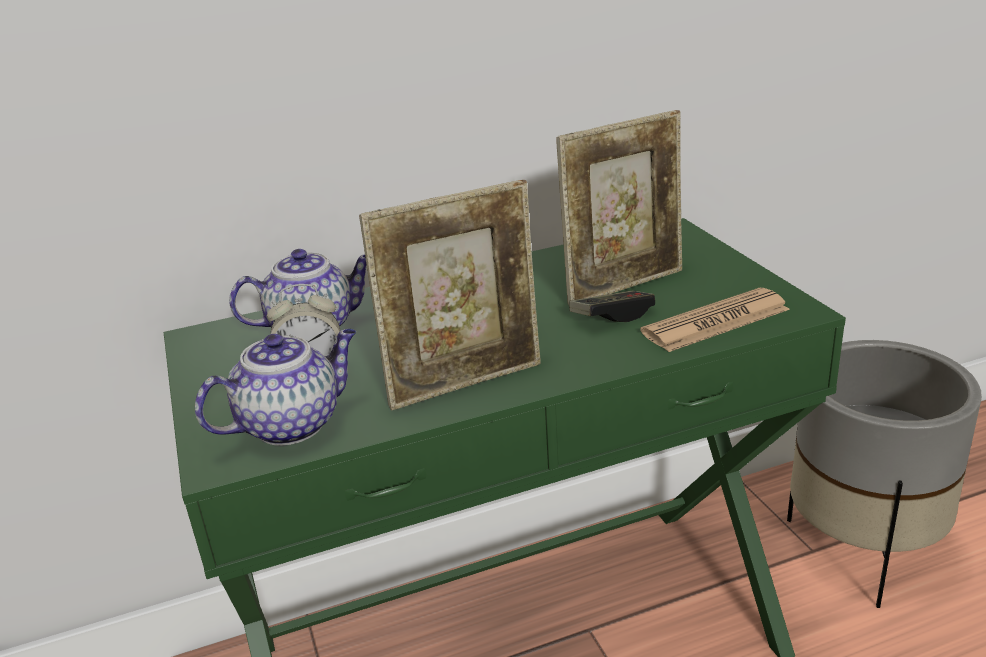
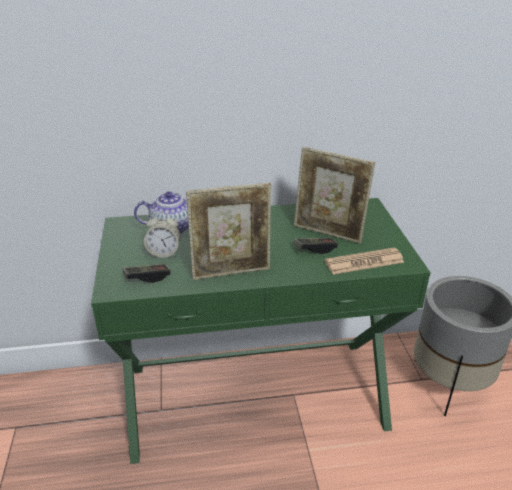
camera: 10 degrees right, 5 degrees up
(292, 423) = (147, 277): teapot -> game controller
(624, 285) = (328, 233): picture frame -> picture frame turned 45 degrees clockwise

